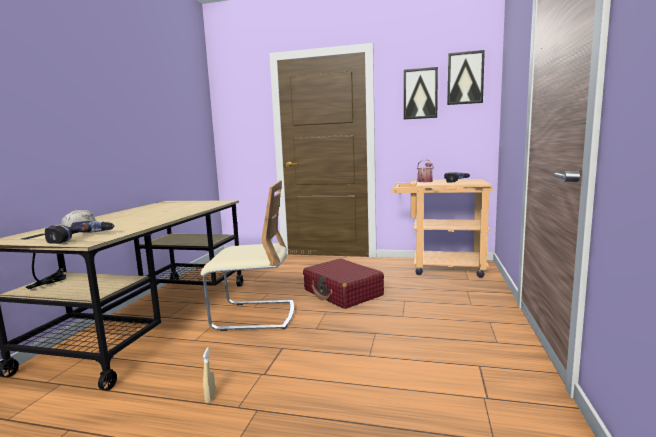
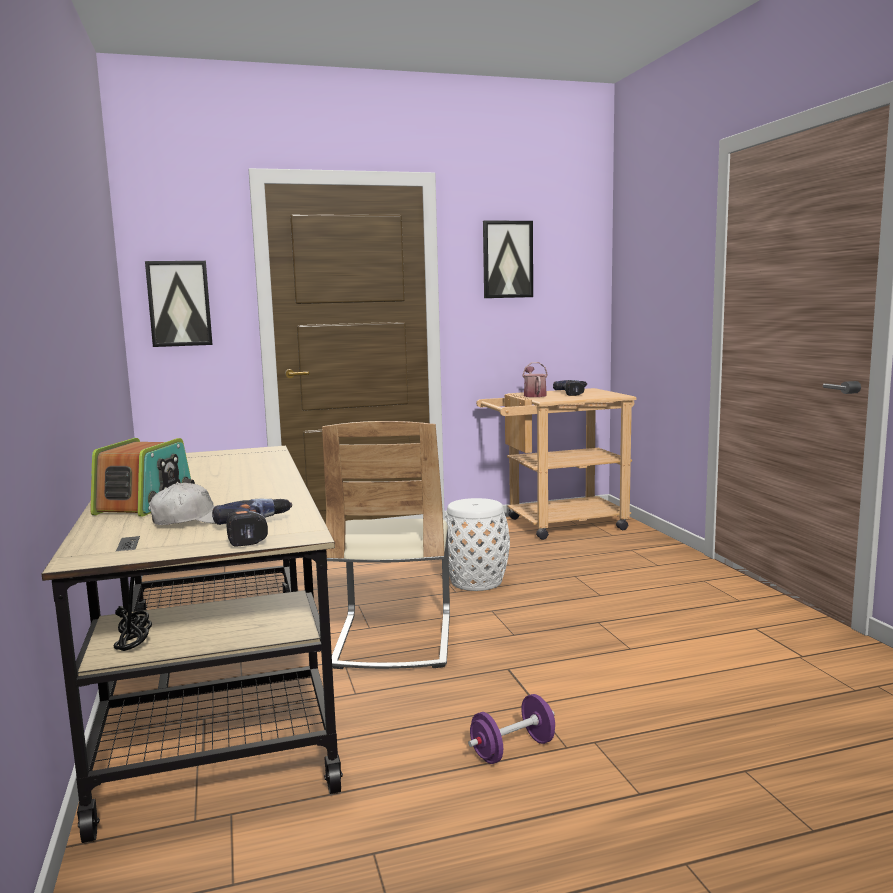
camera: 30 degrees left, 0 degrees up
(100, 220) = (146, 503): none -> radio
(210, 398) = (512, 750): beige spray bottle -> purple dumbbell
(254, 316) = (393, 639): beige chair -> beige chair turned 120 degrees clockwise
(343, 293) = (476, 582): red suitcase -> white stool
(465, 78) = (567, 240): picture -> picture (179, 303)

